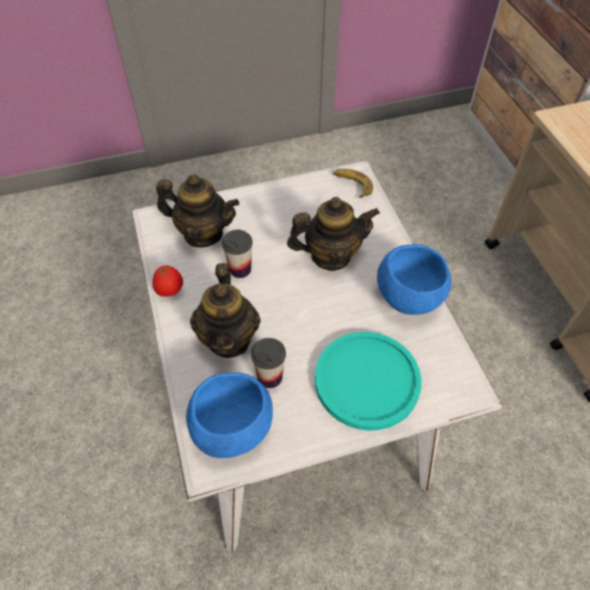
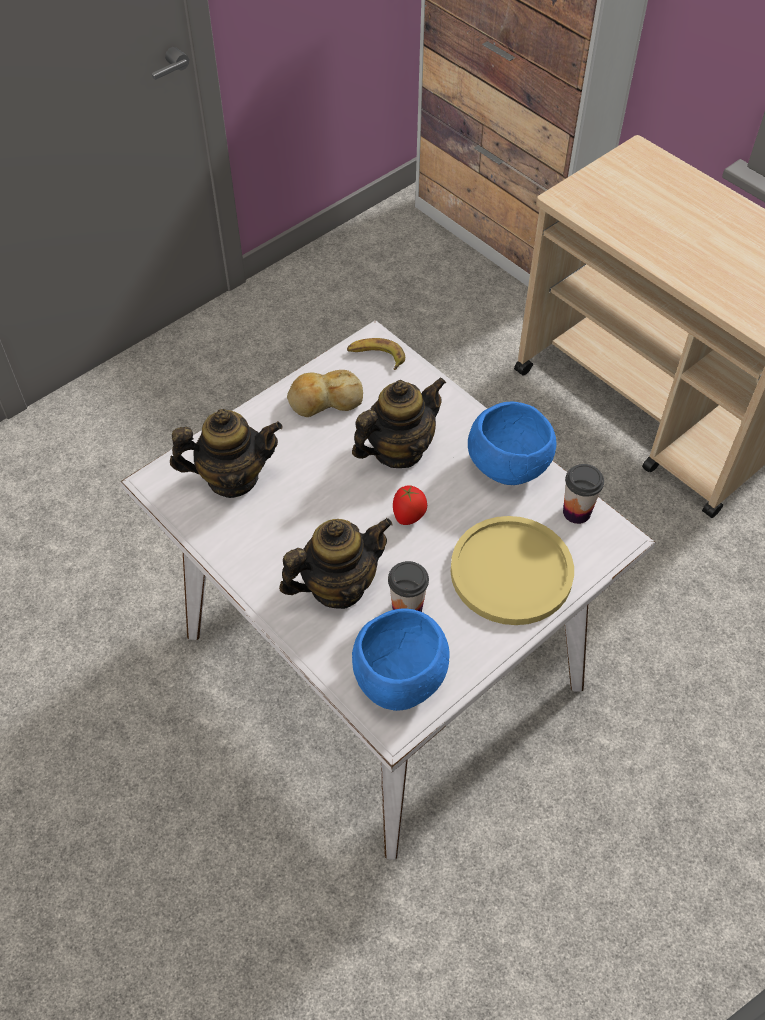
camera: 25 degrees left, 0 degrees up
(170, 291) = (235, 560): tomato -> tomato (409, 517)
(229, 338) = (337, 586): teapot -> teapot turned 90 degrees counterclockwise
(240, 269) = (303, 504): cup -> cup (576, 512)
(298, 203) = (325, 400): none -> bread
(367, 381) = (511, 572): turquoise plate -> yellow plate

